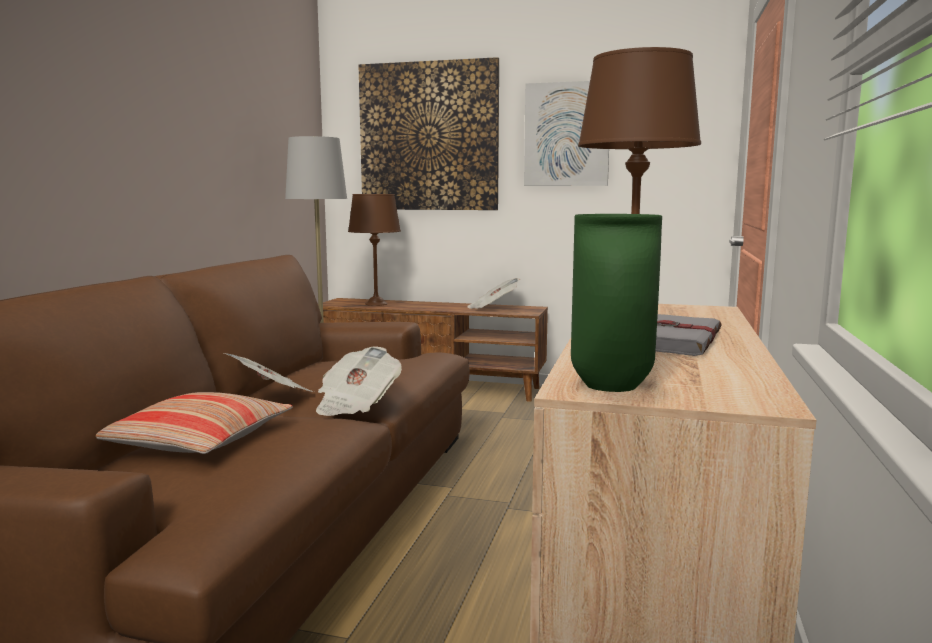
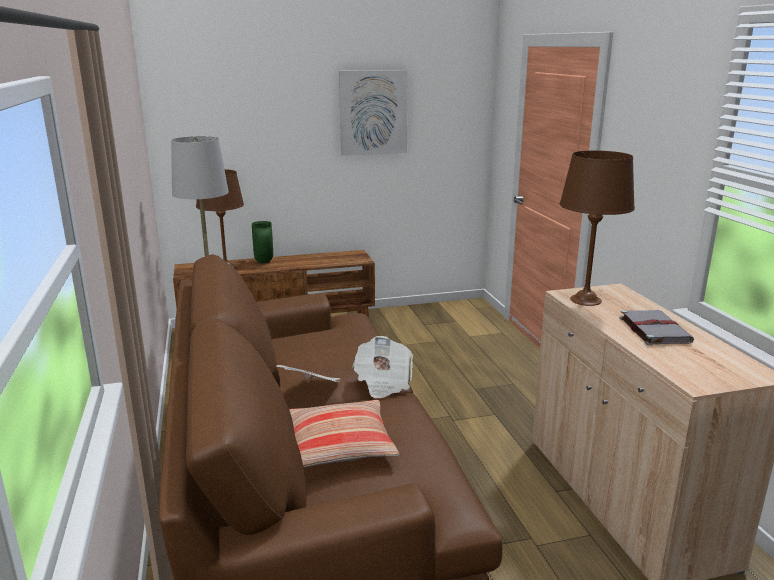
camera: 30 degrees left, 10 degrees up
(428, 137) = (254, 115): picture -> none
(493, 308) = (328, 258): newspaper -> none
(613, 387) = (704, 379): green vase -> green vase (264, 262)

